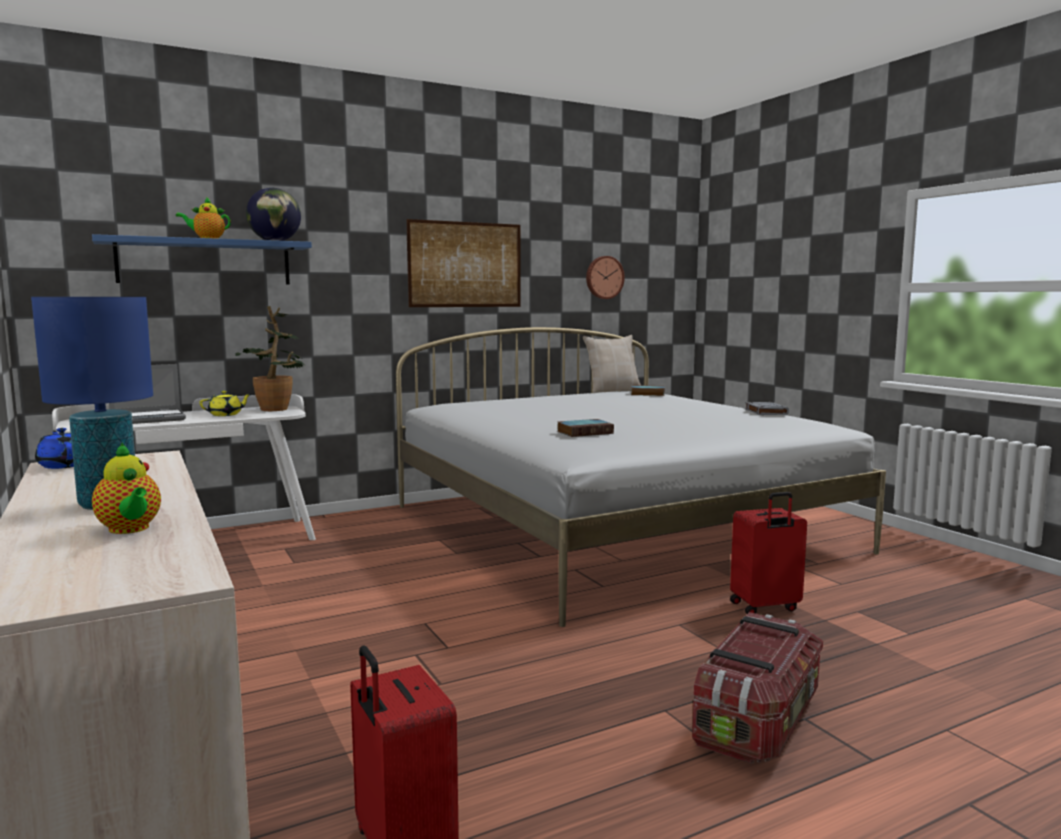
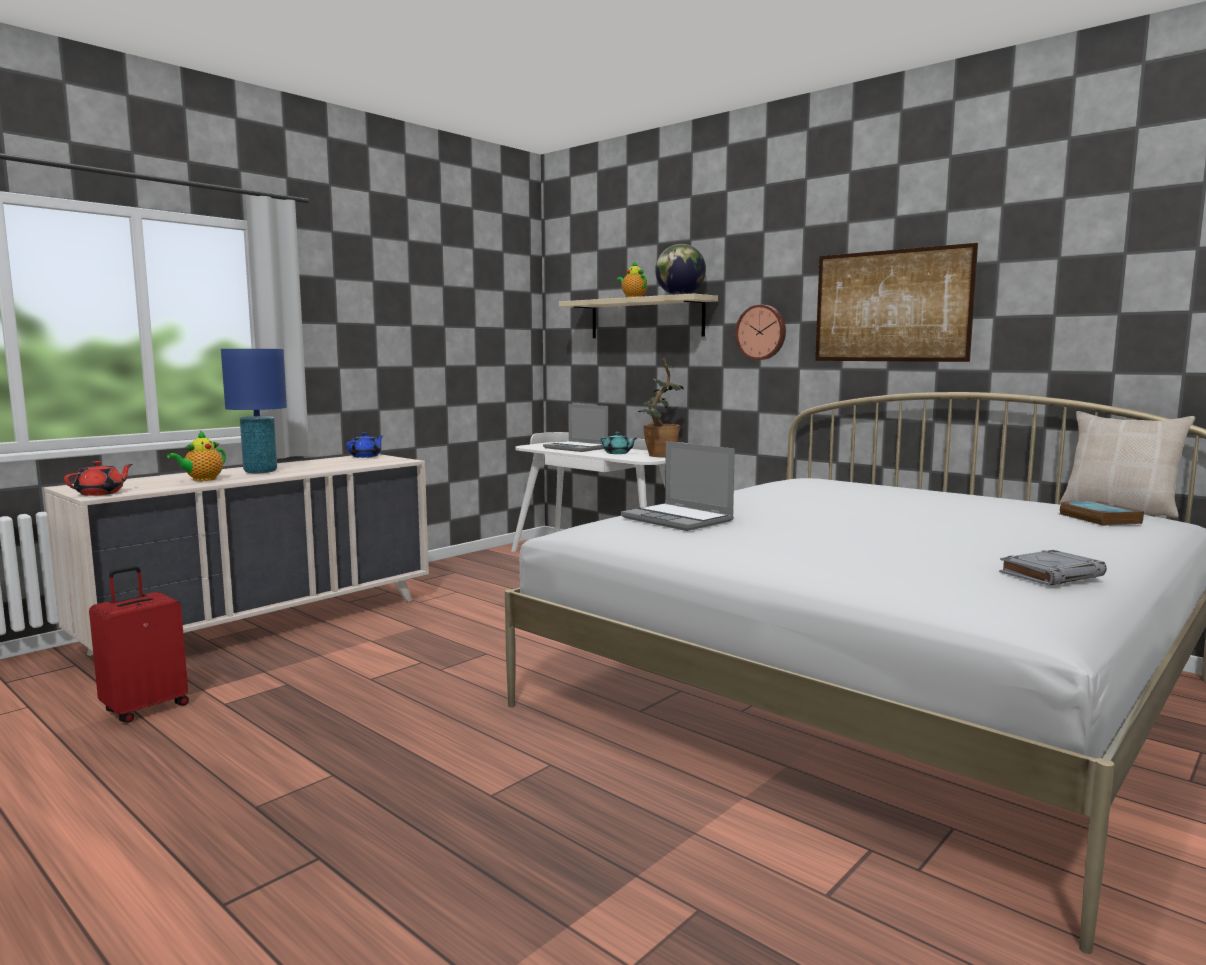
camera: 70 degrees right, 0 degrees up
(168, 579) = (101, 493): none -> red teapot
(205, 262) = (646, 318): blue shelf -> beige shelf
(226, 415) = (617, 453): yellow teapot -> turquoise teapot
(585, 432) = (679, 519): book -> laptop
(604, 277) = (1145, 313): wall clock -> wall clock (761, 332)
(758, 720) = (314, 827): storage box -> none
(765, 607) = (651, 821): red suitcase -> none

